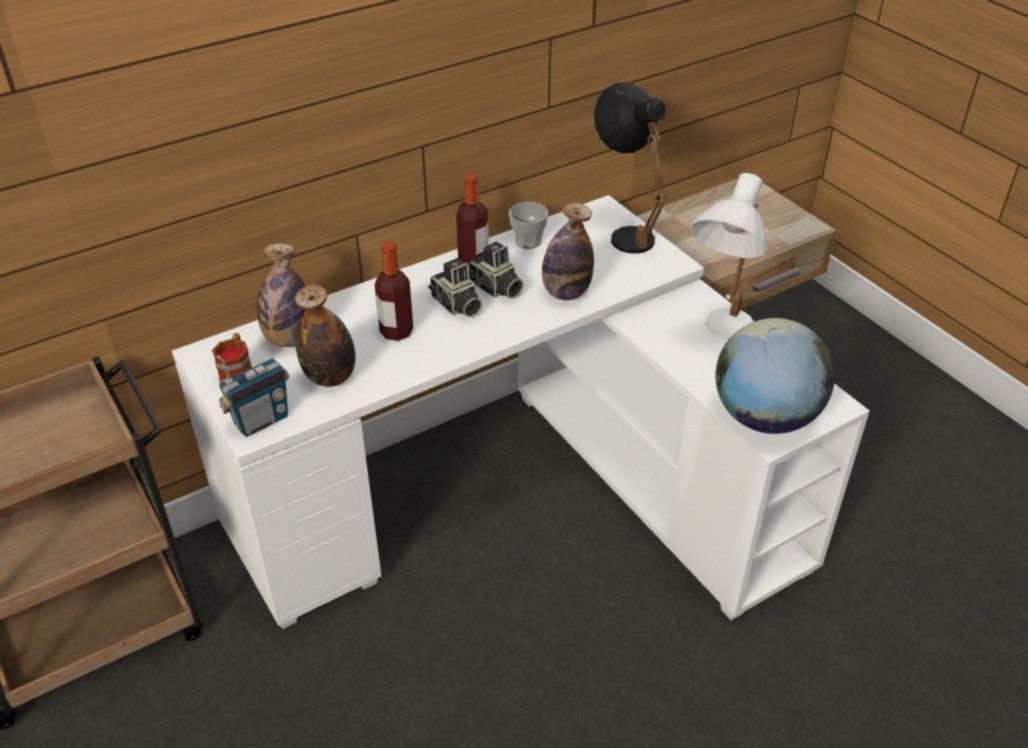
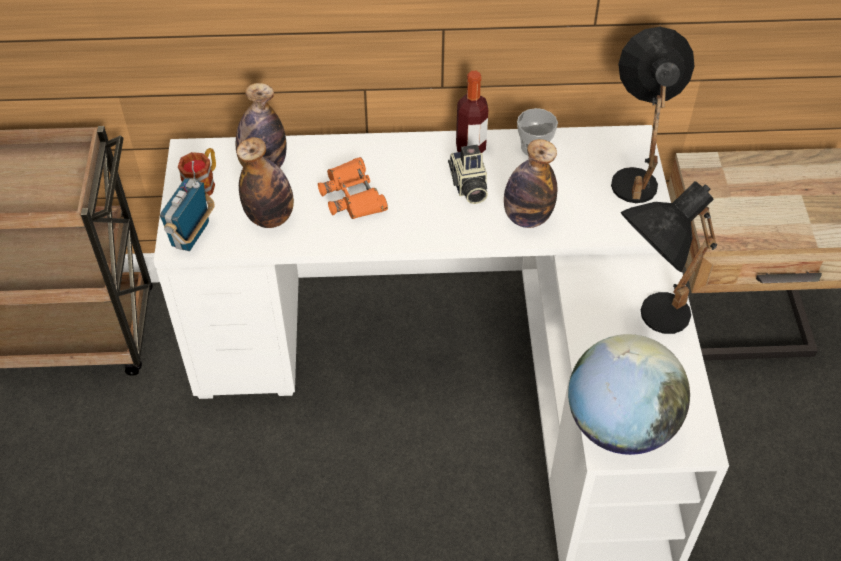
camera: 30 degrees right, 10 degrees up
(261, 421) = (191, 235): radio -> radio turned 120 degrees clockwise
(396, 332) = (352, 195): bottle -> orange binoculars
(456, 305) = (421, 190): camera -> none
(720, 333) = (648, 320): white table lamp -> black table lamp

